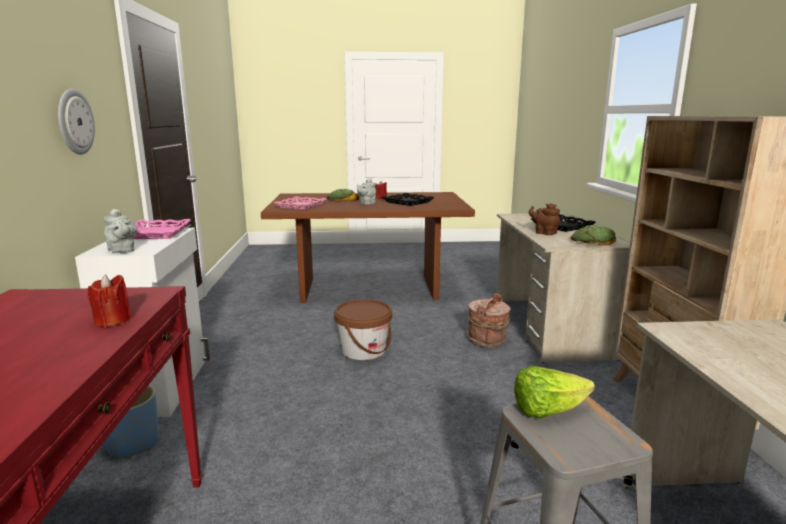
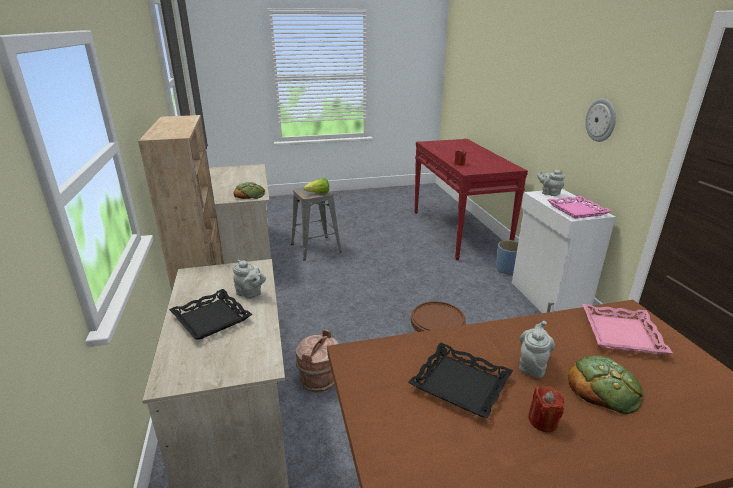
camera: 170 degrees right, 10 degrees up
(544, 233) = (250, 294): brown teapot -> grey teapot
(593, 241) = (211, 277): bread -> bread (250, 194)

